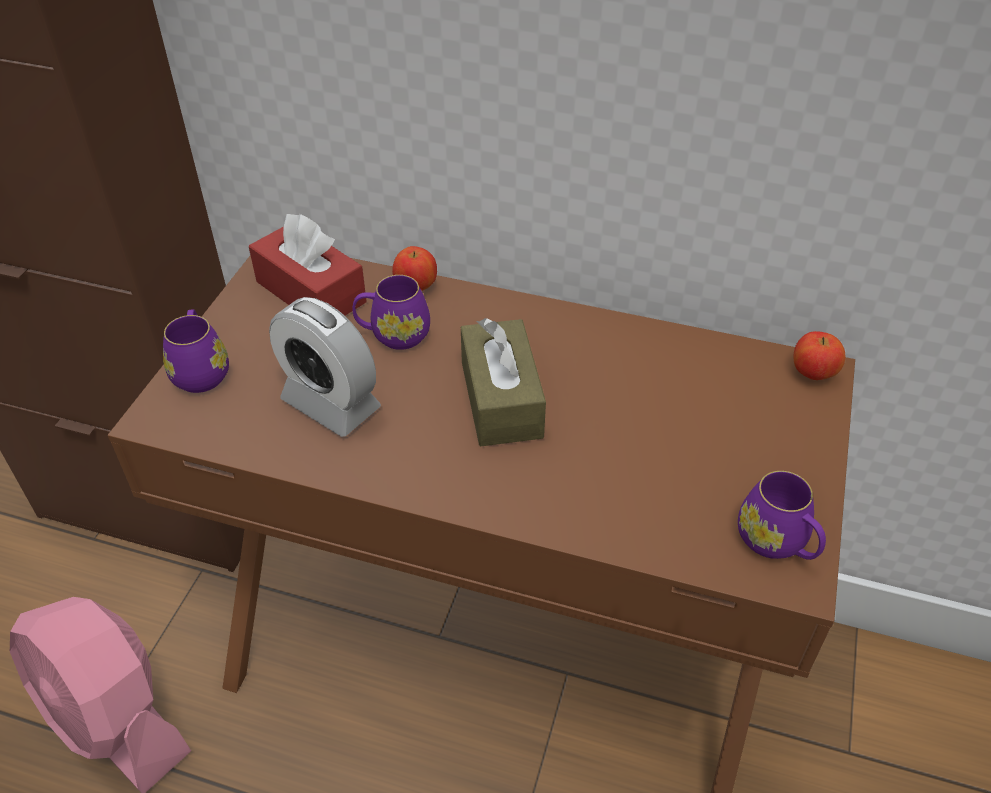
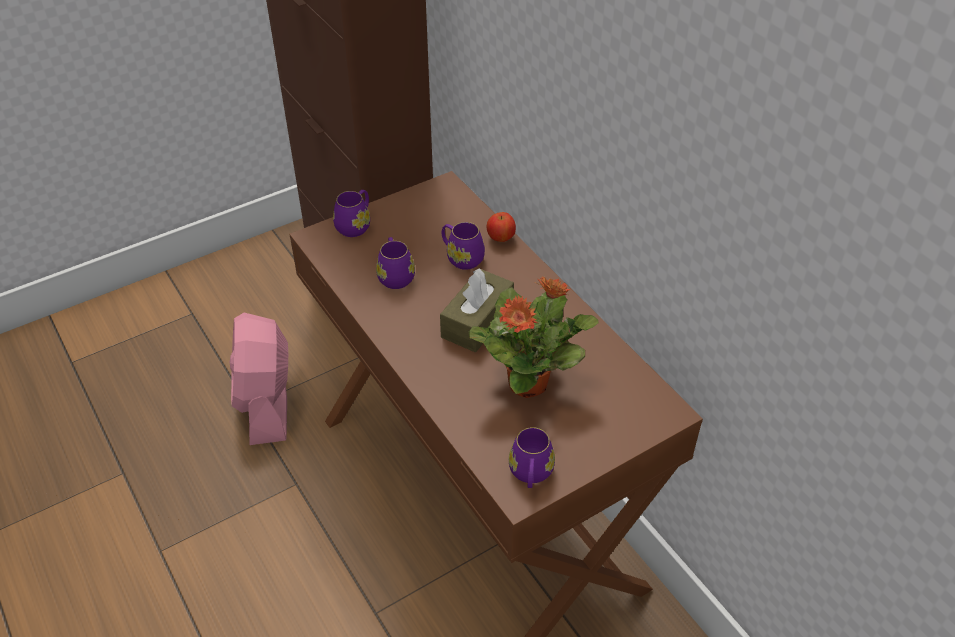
camera: 40 degrees right, 0 degrees up
(311, 292) = (445, 212): red tissue box -> none
(330, 404) = (395, 275): alarm clock -> purple mug
(645, 434) = (529, 382): none -> potted plant
(813, 374) = (664, 410): apple -> none

